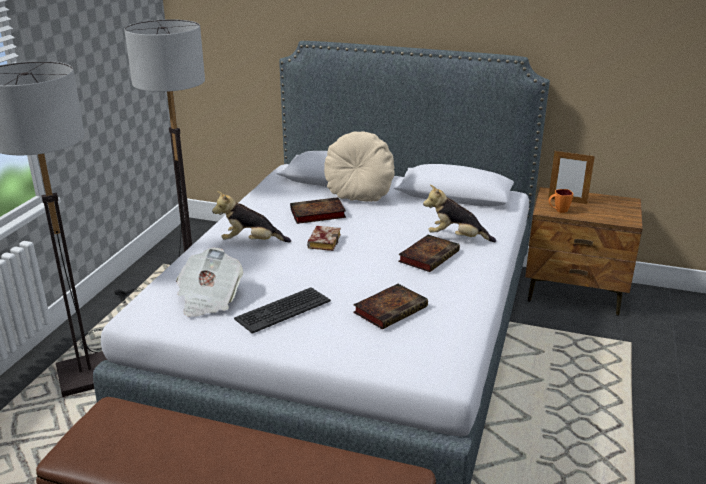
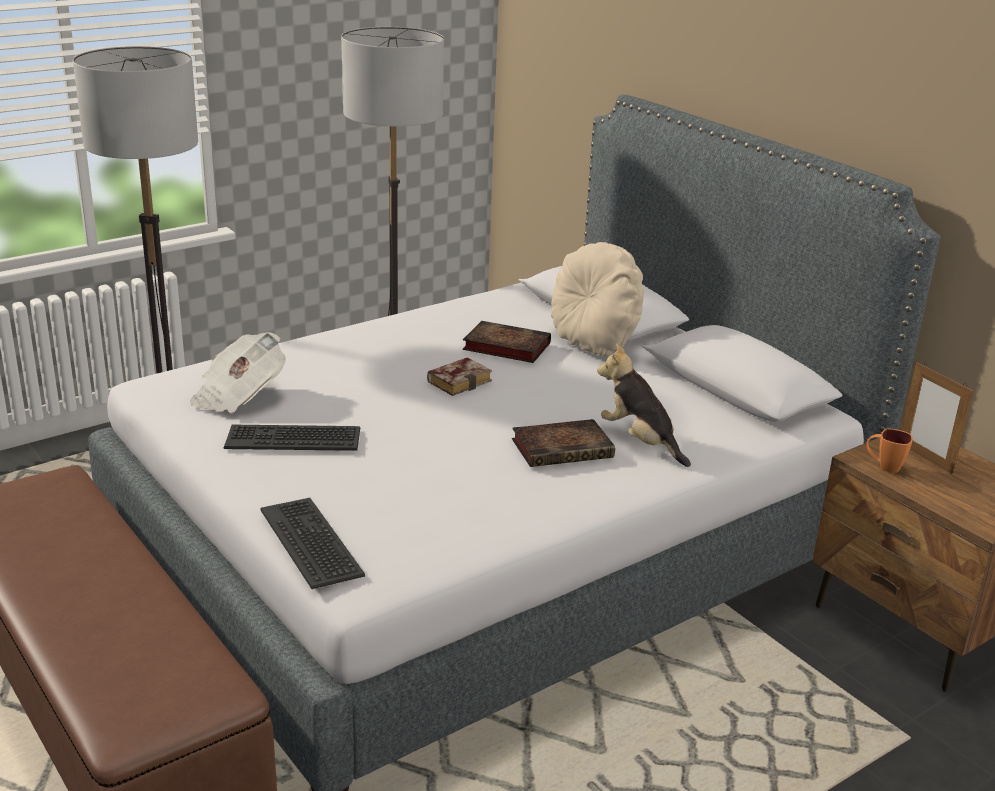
camera: 35 degrees right, 0 degrees up
(251, 242) = (377, 352): plush toy -> none
(386, 362) = (312, 542): none -> keyboard
(391, 309) = (413, 489): book -> none

